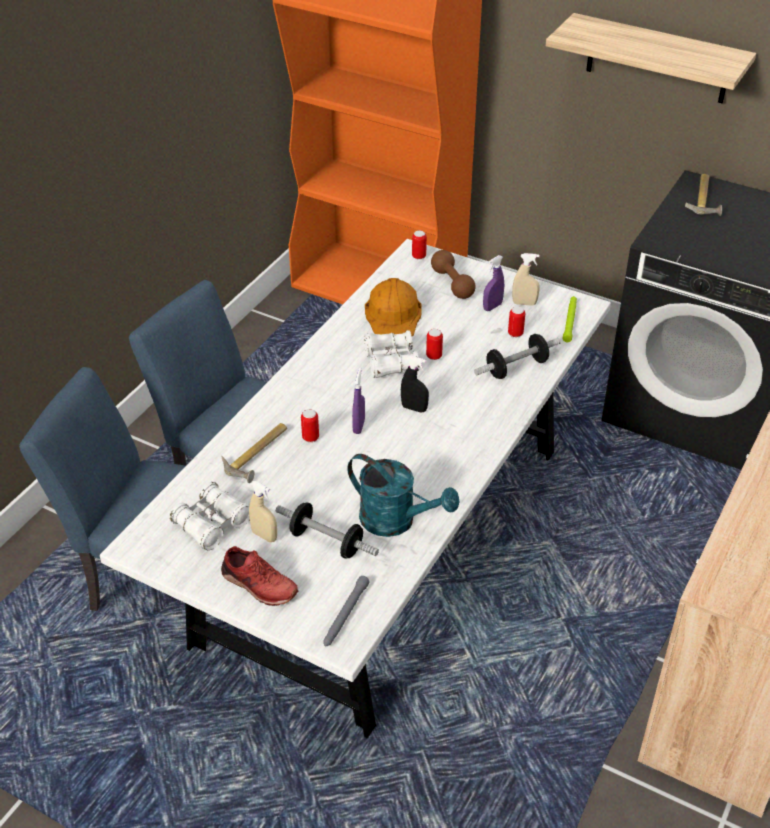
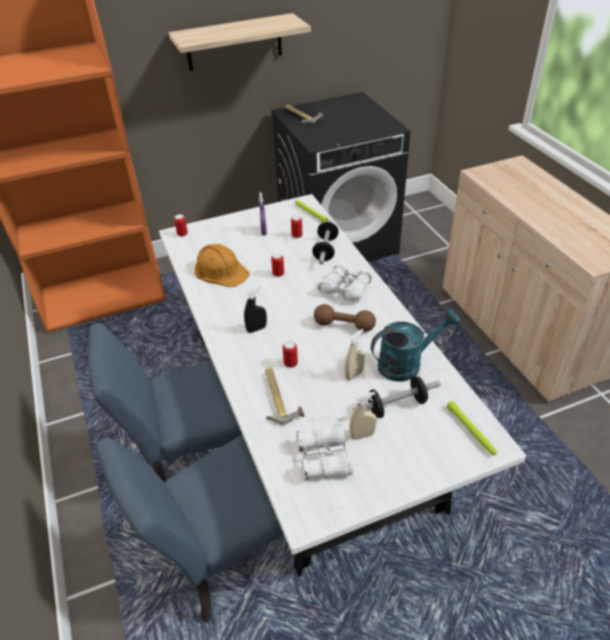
camera: 50 degrees left, 0 degrees up
(258, 585) = (407, 463): red shoe -> none
(345, 615) = (471, 431): grey flashlight -> green flashlight
(359, 426) = (304, 336): purple spray bottle -> none
(390, 362) = (262, 293): white binoculars -> white binoculars (345, 290)
(414, 408) = (314, 305): black spray bottle -> black spray bottle (256, 329)
(452, 283) = (224, 235): brown dumbbell -> brown dumbbell (344, 325)
(524, 303) = (276, 220): beige spray bottle -> beige spray bottle (354, 374)

